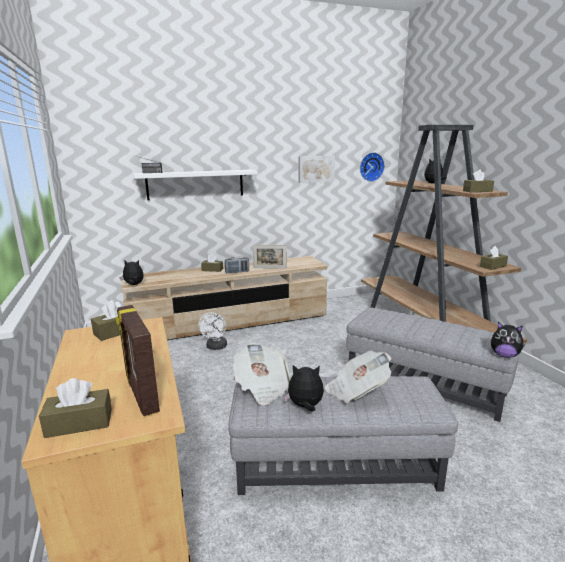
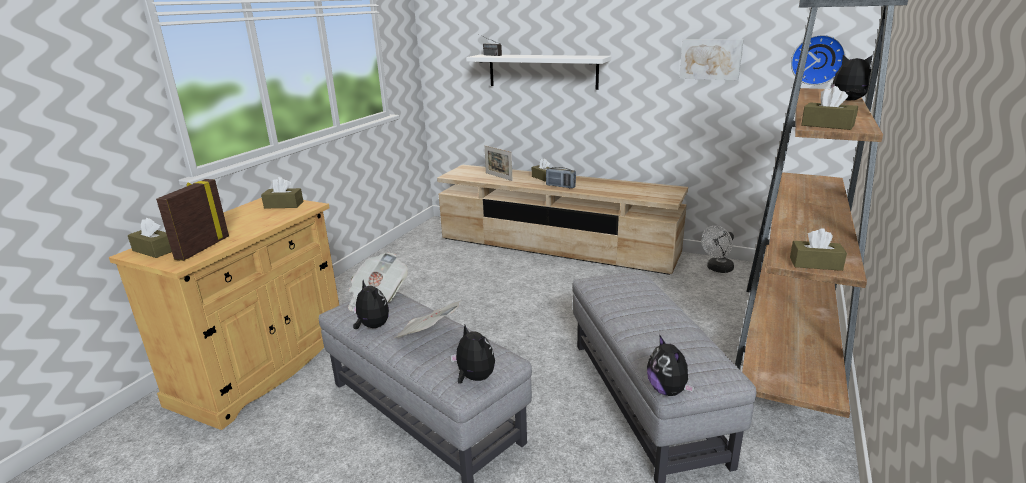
camera: 45 degrees right, 5 degrees up
(133, 285) = (452, 176): plush toy -> plush toy (474, 378)
(215, 347) = (503, 265): white fan -> white fan (717, 269)
(270, 268) = (603, 190): picture frame -> picture frame (498, 176)

